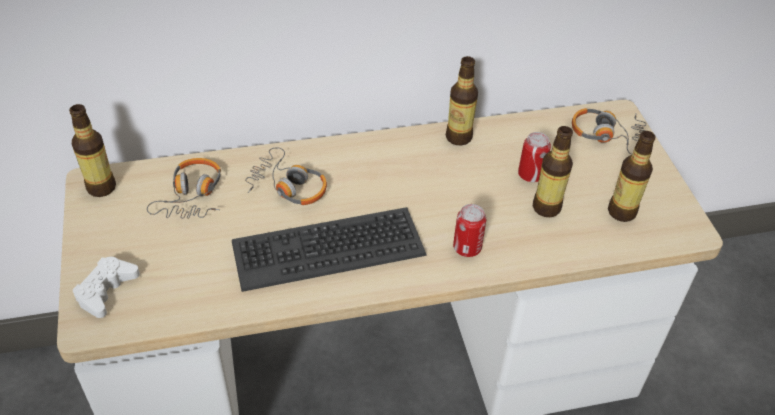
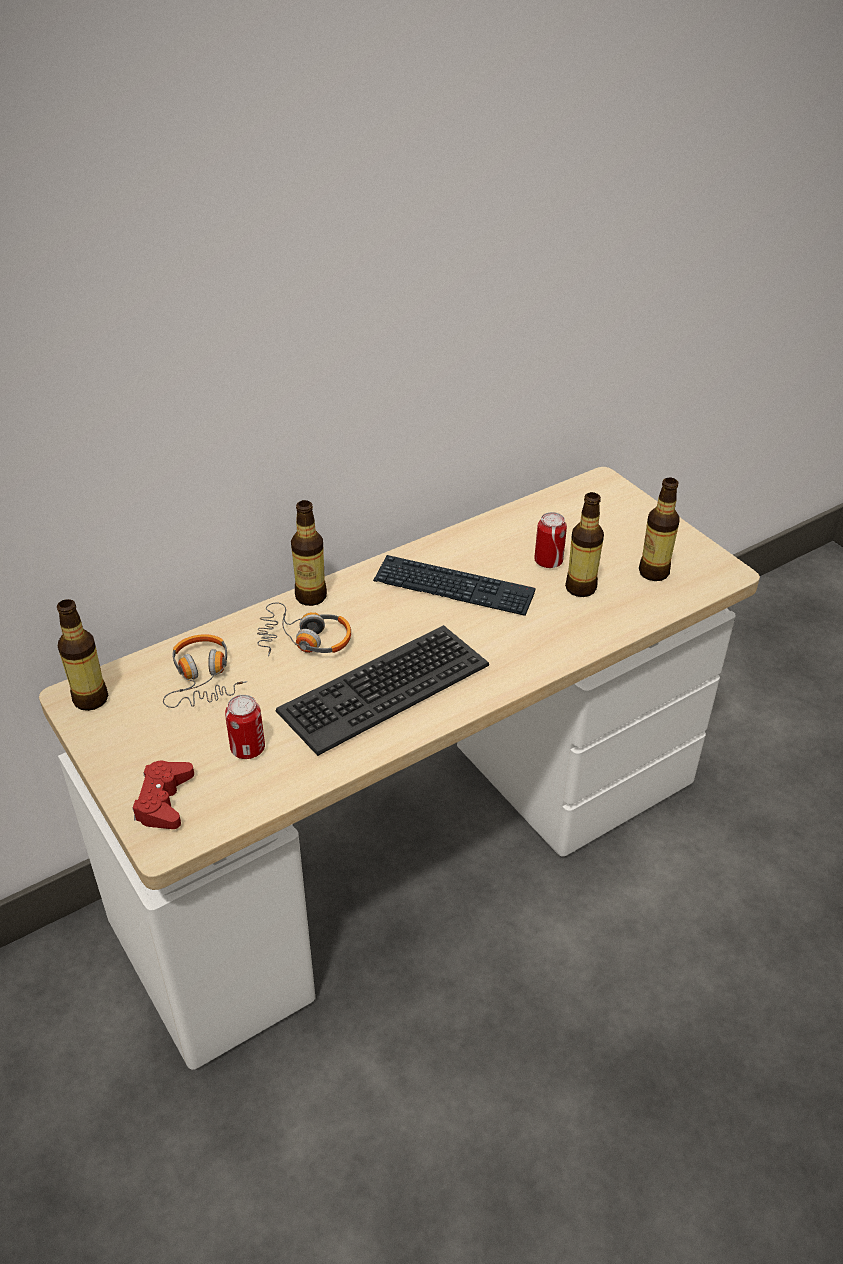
camera: 20 degrees left, 5 degrees down
(106, 291) = (164, 801): white game controller -> red game controller
(435, 176) = (453, 588): none -> keyboard
(458, 137) = (456, 544): bottle -> bottle (311, 596)
(467, 248) = (524, 647): can -> can (248, 748)
(607, 136) = (602, 505): headphones -> none

